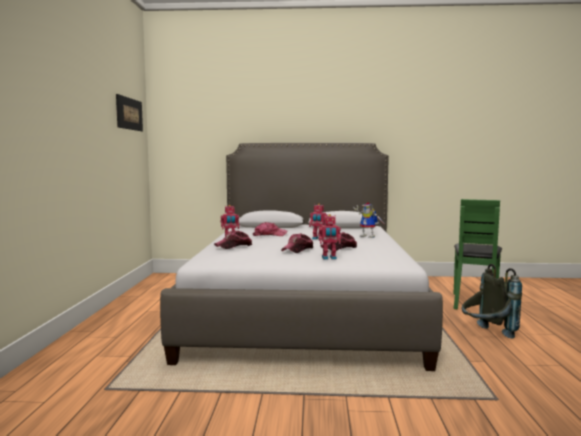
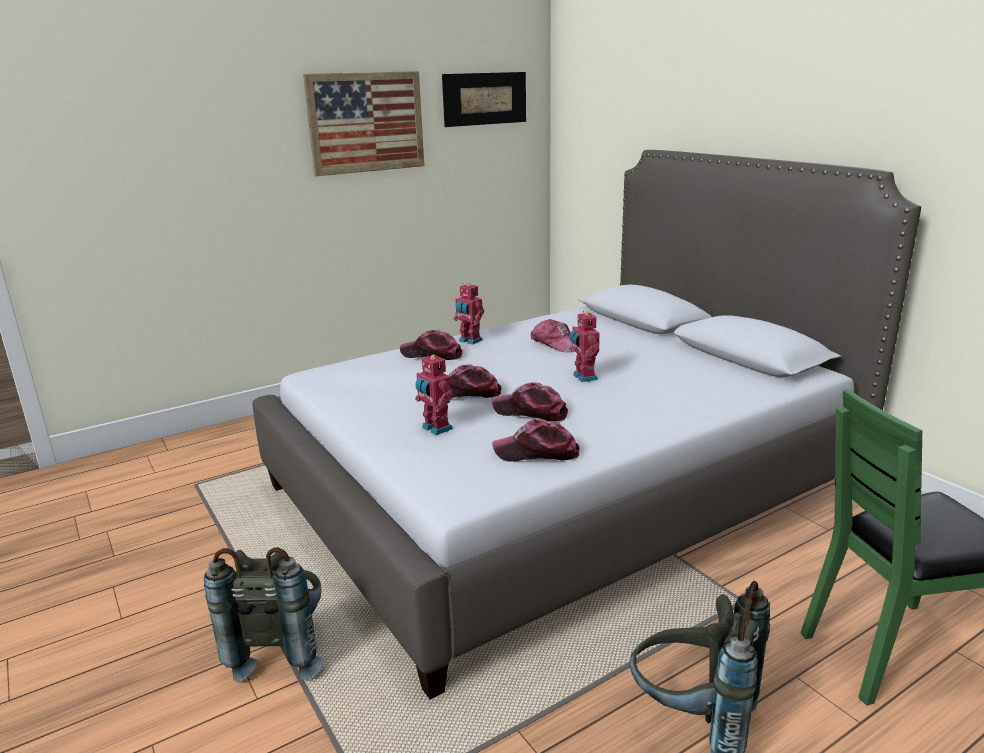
camera: 55 degrees right, 15 degrees up
(90, 116) = (366, 122): none -> picture
(355, 397) = (281, 649): none -> grey backpack
(369, 236) = (684, 402): toy robot -> none
(381, 253) = (537, 452): none -> cap

